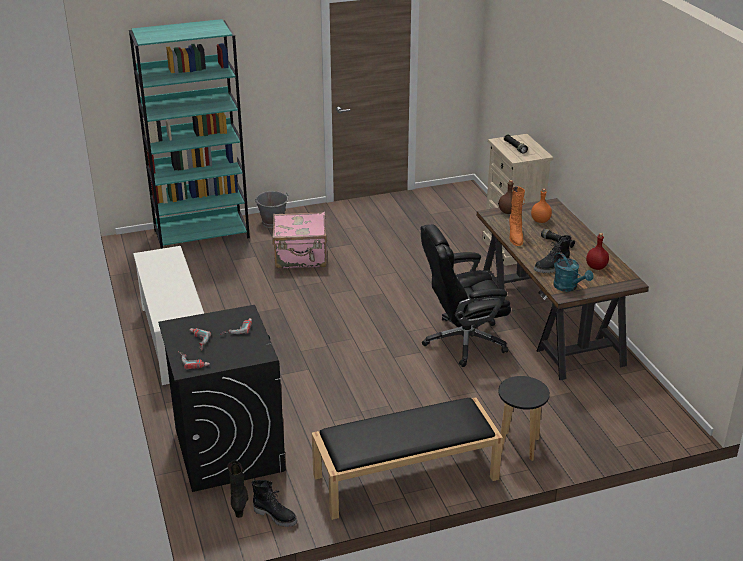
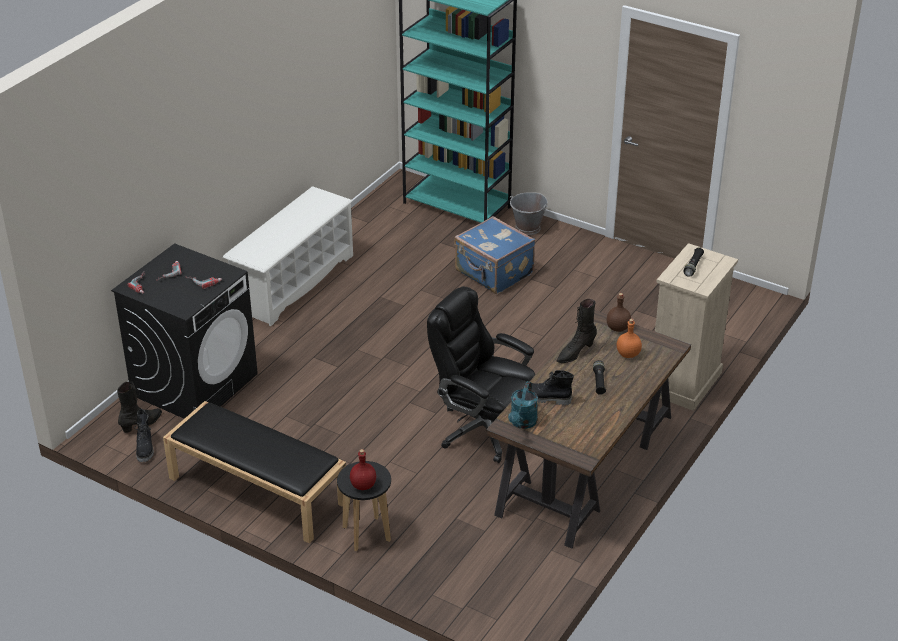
camera: 50 degrees right, 5 degrees up
(301, 257) = (493, 273): pink suitcase -> blue suitcase
(515, 236) = (575, 353): orange boot -> black boot
(596, 267) = (583, 424): red bottle -> red bottle (363, 485)

